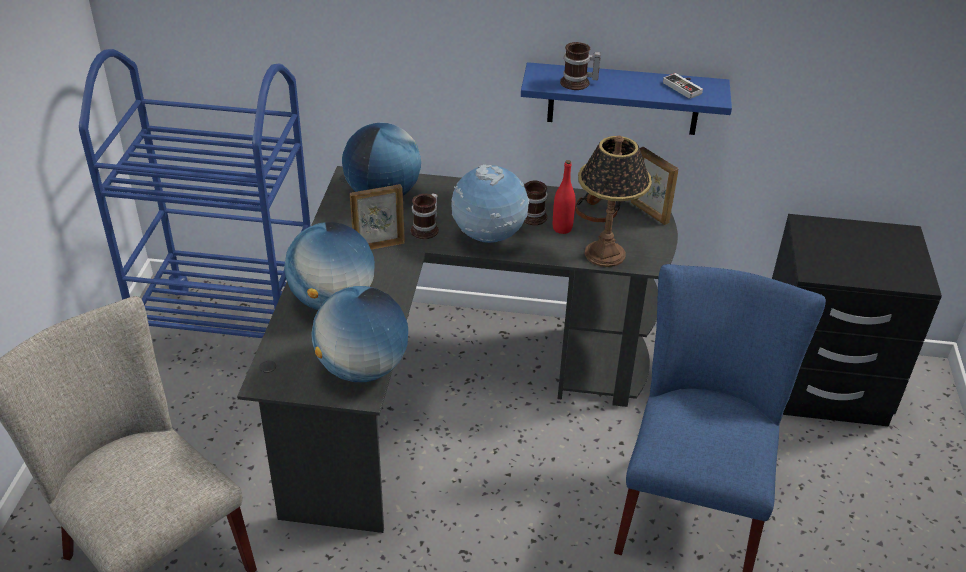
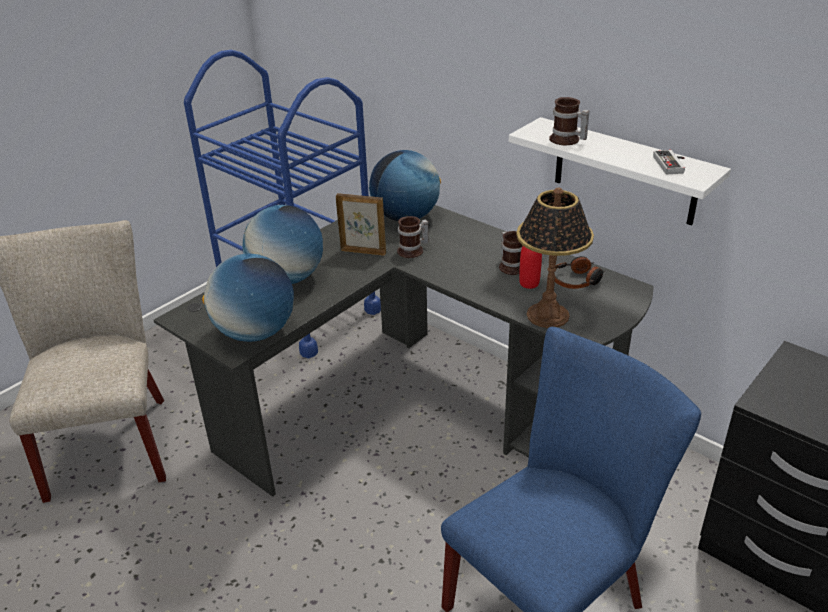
camera: 35 degrees right, 5 degrees down
(488, 238) = (456, 272): globe -> none
(623, 99) = (624, 172): blue shelf -> white shelf
(649, 213) = (626, 295): picture frame -> none

